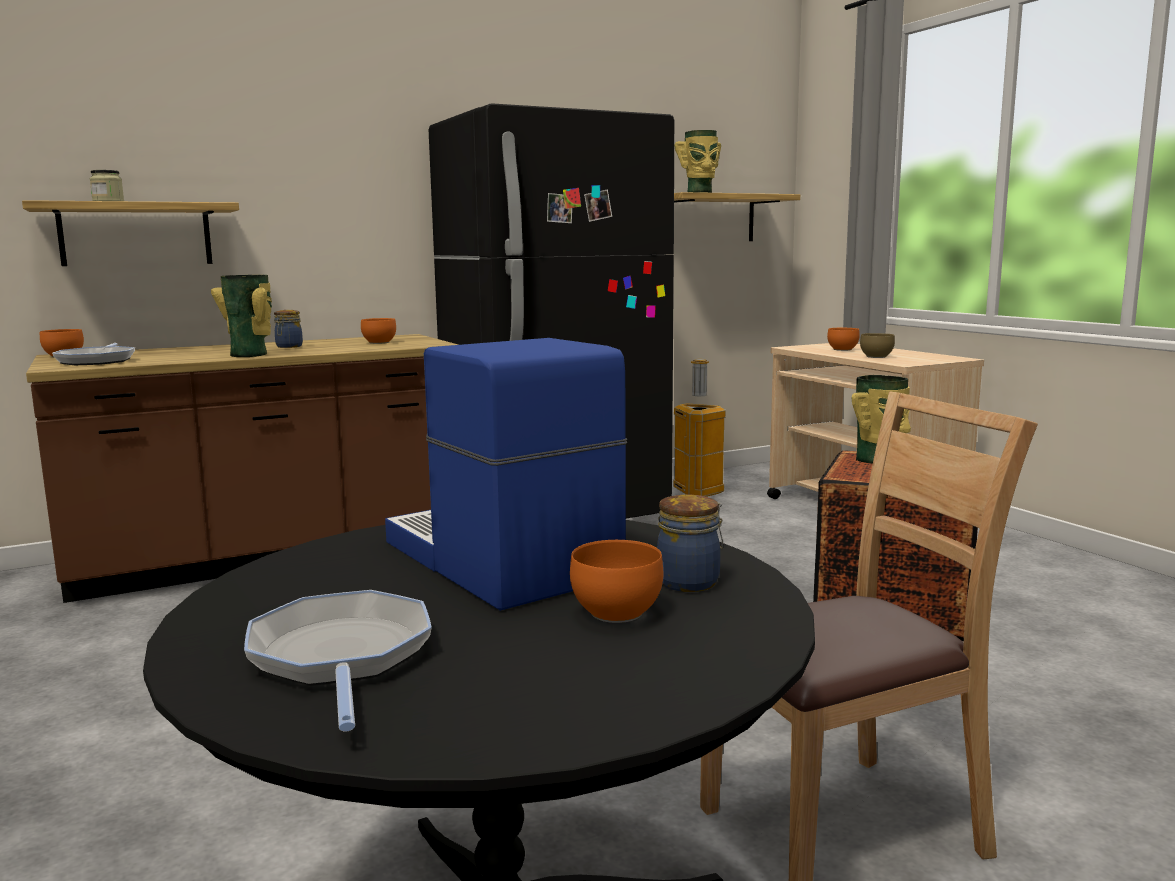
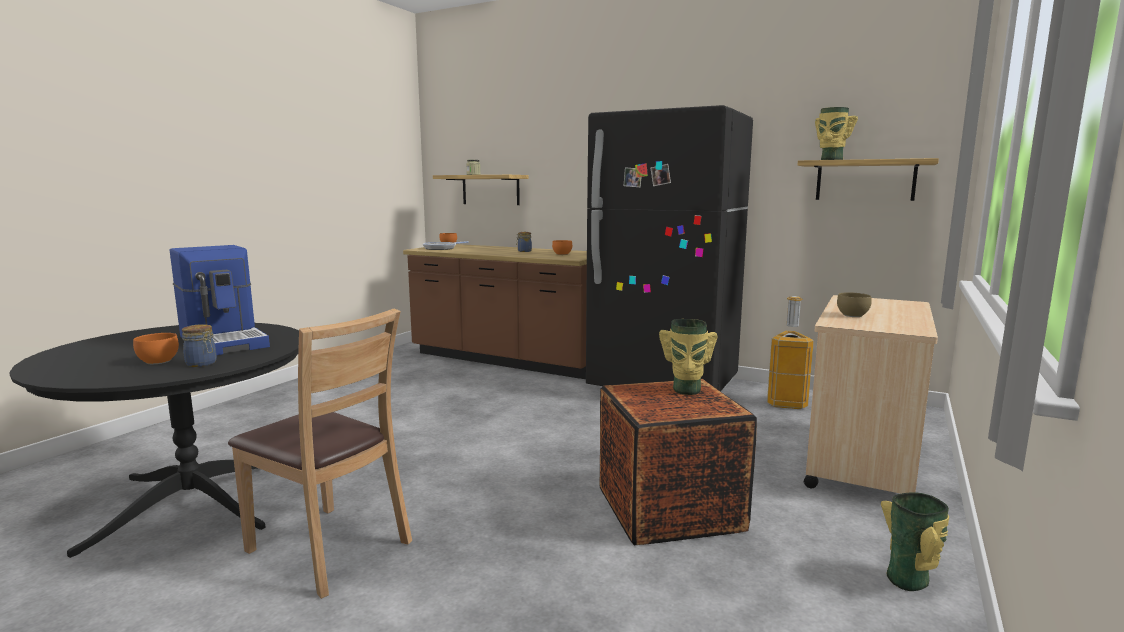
camera: 55 degrees right, 0 degrees up
(251, 354) = (488, 253): vase -> vase (910, 579)
(341, 657) = (112, 346): frying pan -> none
(497, 561) = (225, 341): coffee machine -> coffee machine turned 120 degrees clockwise
(842, 349) = (872, 306): orange bowl -> none

